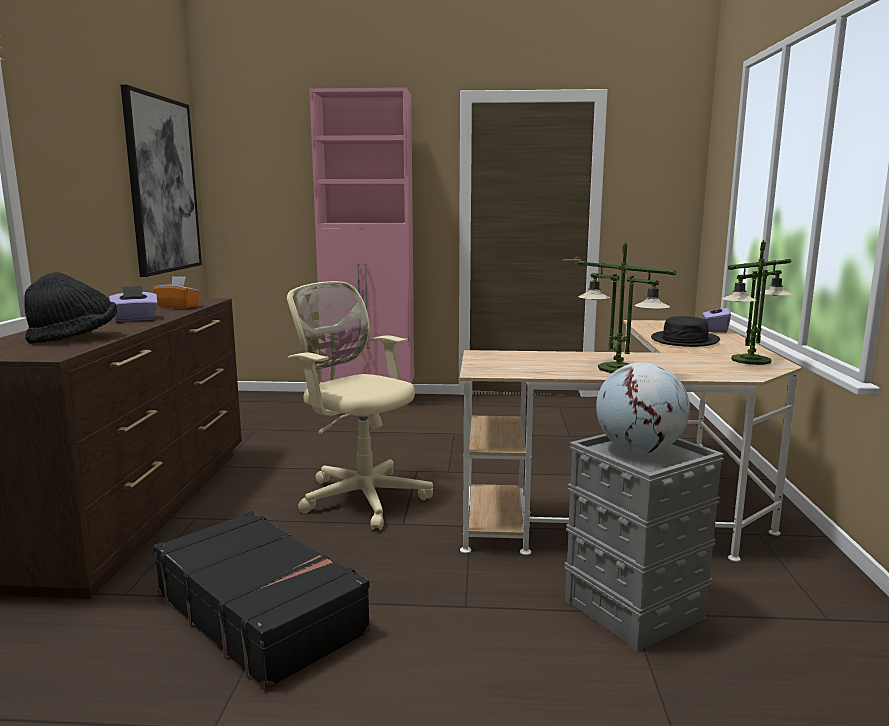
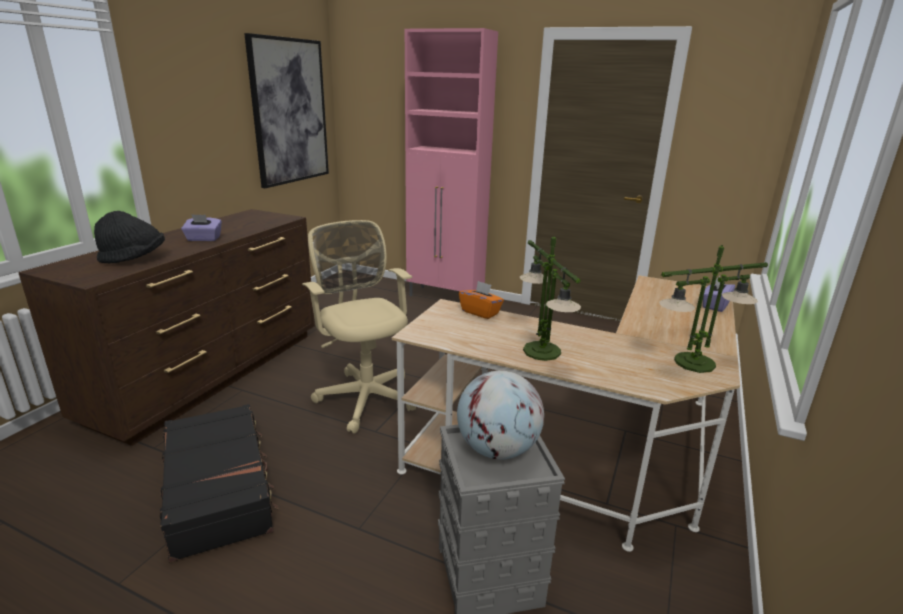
camera: 20 degrees right, 10 degrees up
(179, 307) = (254, 225): orange tissue box -> orange tissue box (480, 312)
(684, 340) = (662, 317): black hat -> none

